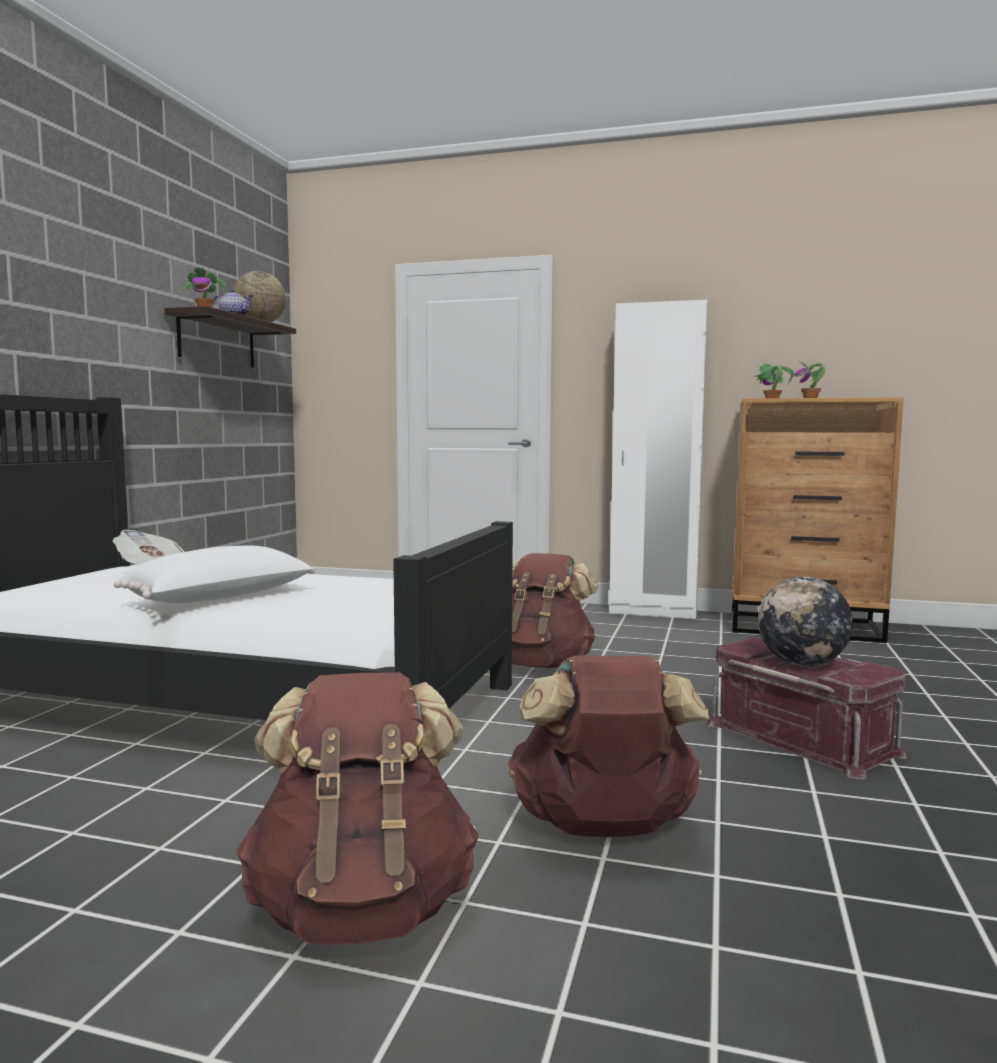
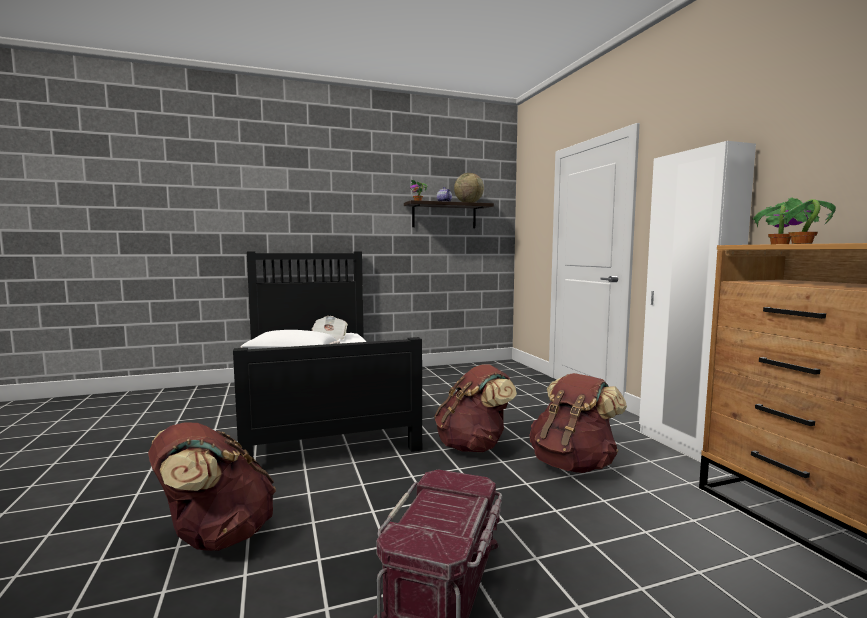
camera: 55 degrees right, 0 degrees up
(362, 907) = (113, 502): brown backpack -> brown backpack (573, 464)
(802, 664) = (432, 510): globe -> none

